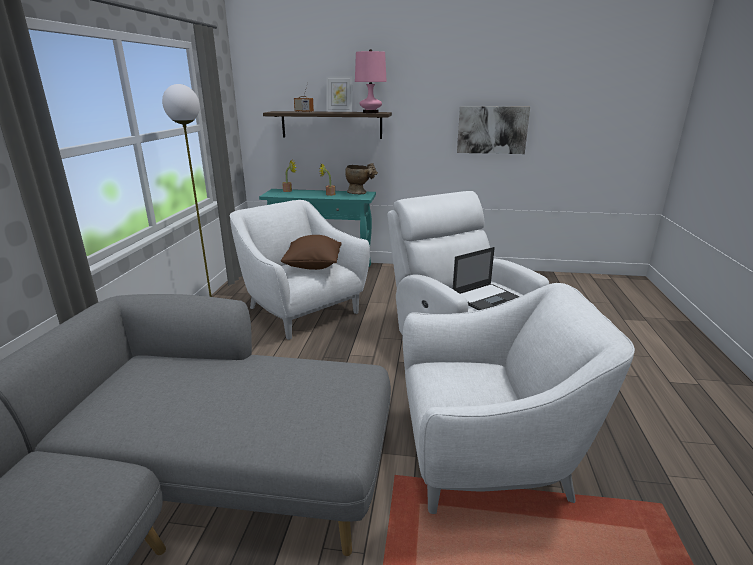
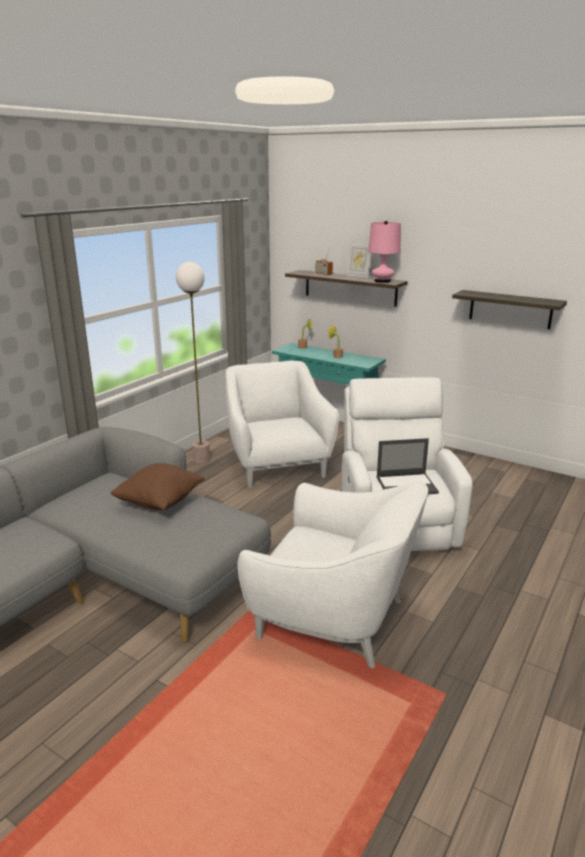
camera: 25 degrees right, 0 degrees up
(313, 266) = (286, 426): brown pillow -> brown pillow (160, 502)
(360, 193) = (368, 358): beige vase -> none
(492, 130) = (510, 309): picture -> shelf

